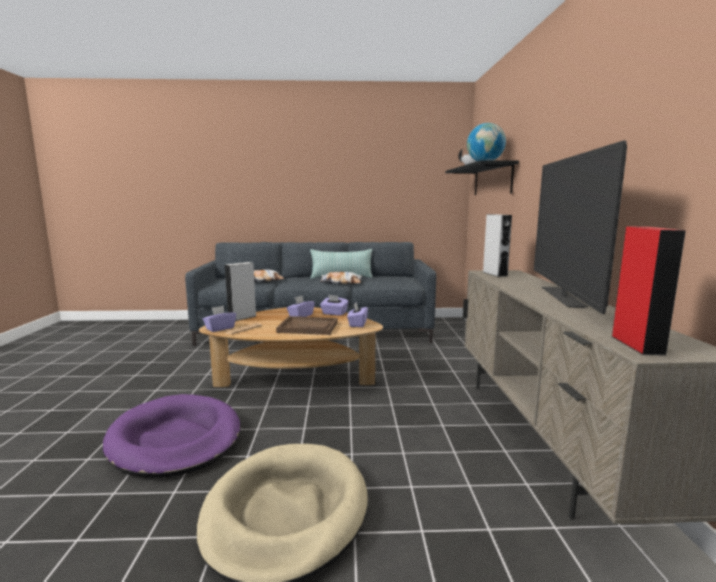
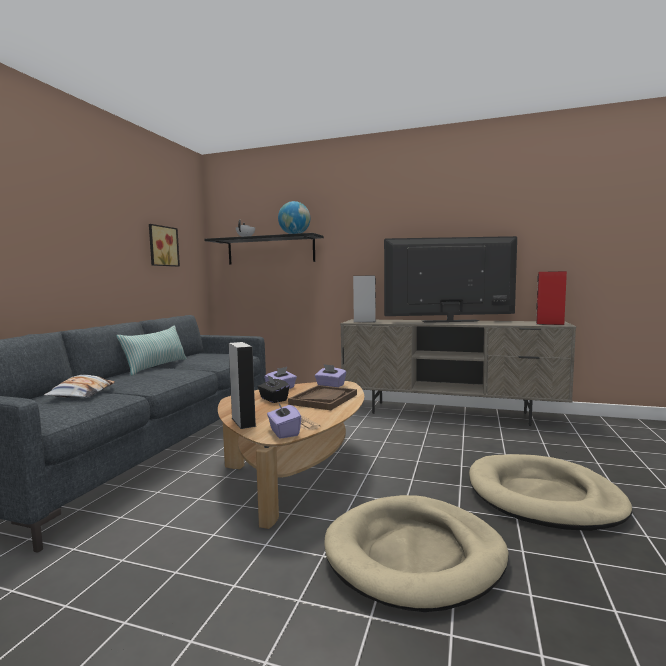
camera: 70 degrees left, 5 degrees down
(175, 439) = (414, 555): purple dog bed -> beige dog bed
(300, 316) = (273, 399): purple tissue box -> black tissue box
(341, 282) = (183, 369): pillow -> none
(403, 181) = (162, 246): none -> picture
(562, 297) = (450, 321): television -> television turned 150 degrees clockwise

